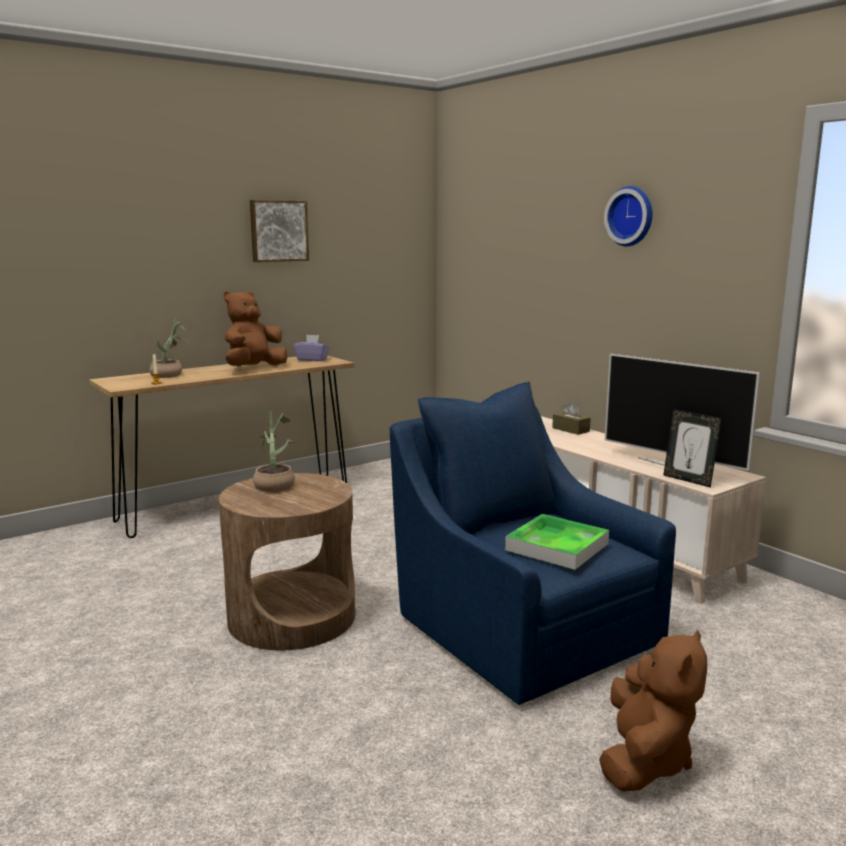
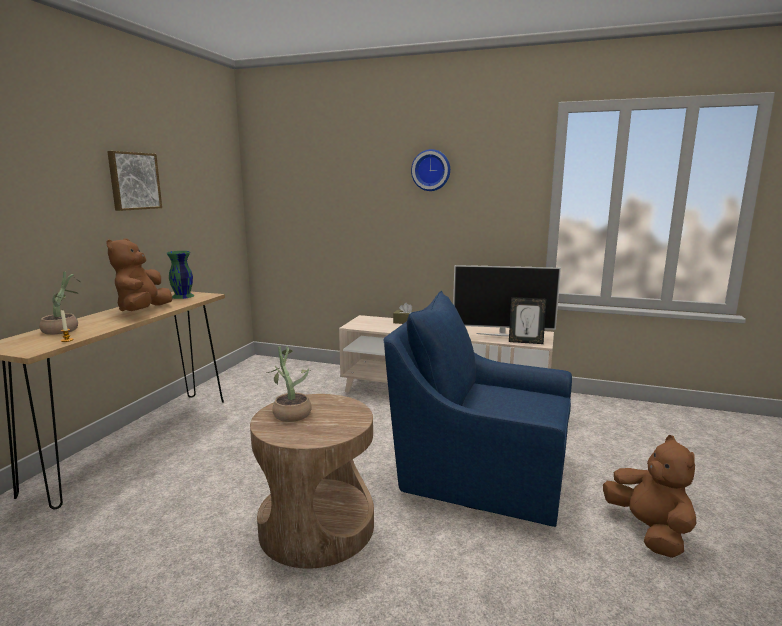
camera: 35 degrees left, 0 degrees up
(312, 359) = (182, 296): purple tissue box -> green vase
(557, 547) = (522, 405): tray -> none

